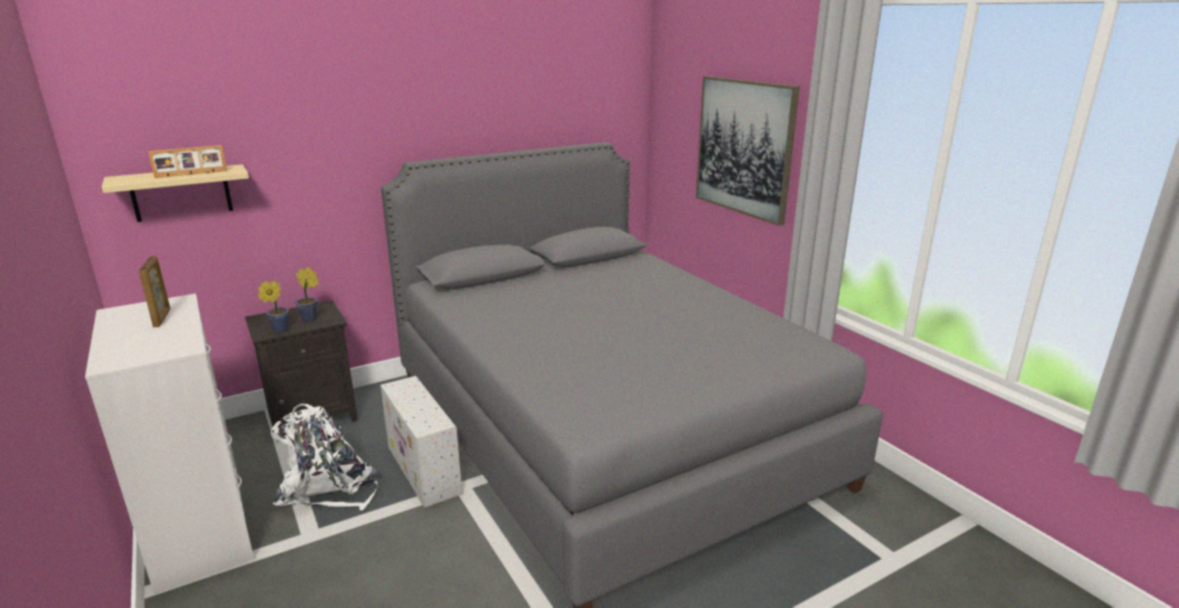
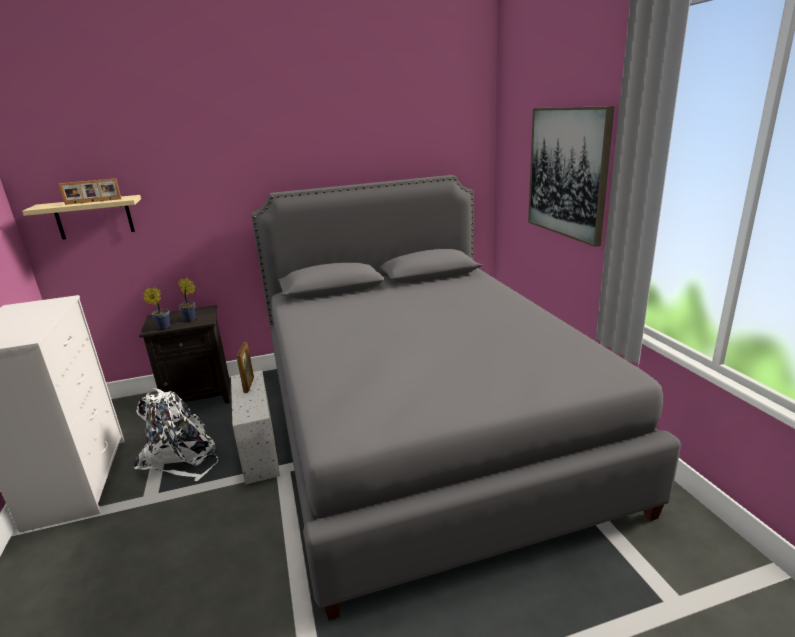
camera: 15 degrees right, 0 degrees up
(162, 318) = (37, 313): picture frame -> picture frame (249, 385)

